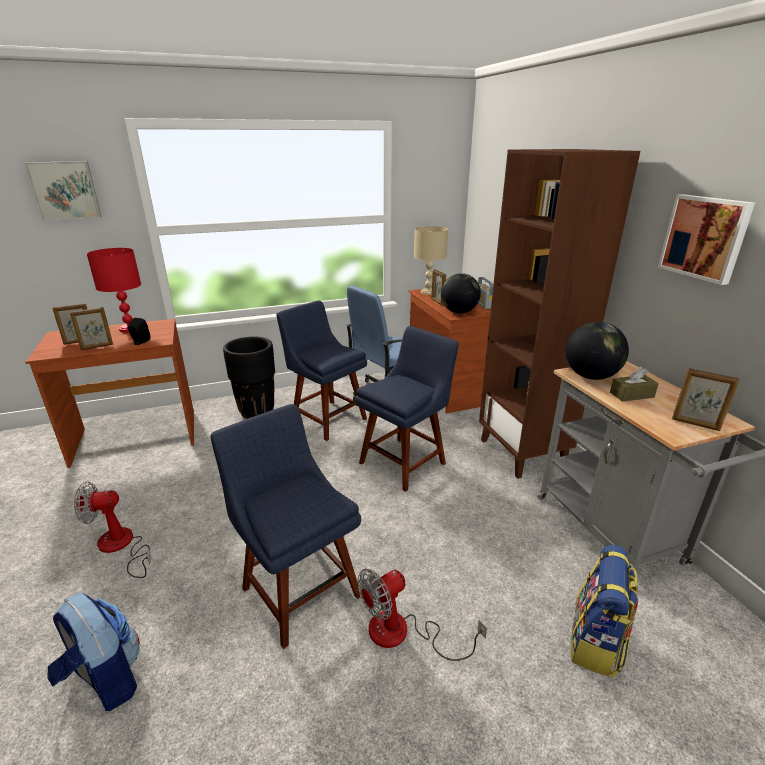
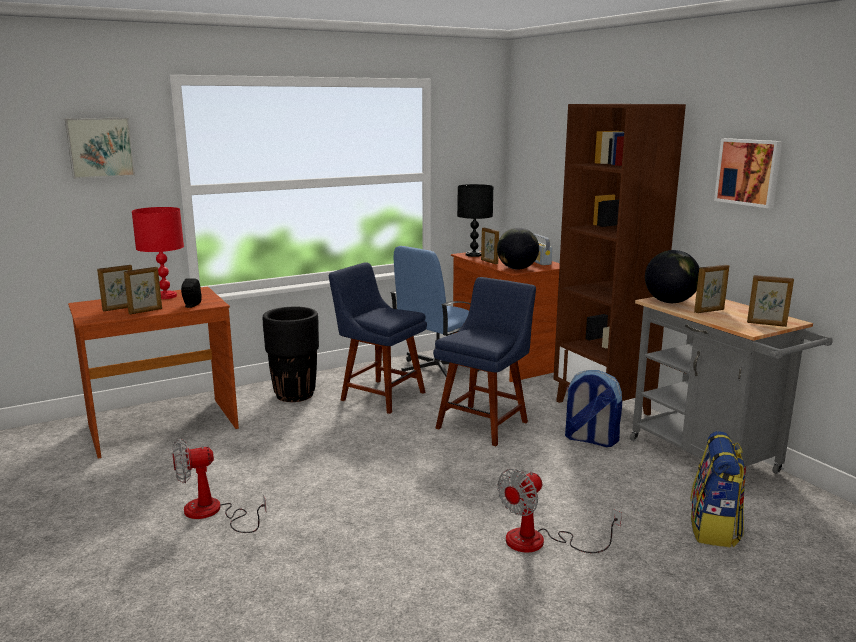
camera: 10 degrees left, 10 degrees down
(105, 680) = (265, 602): backpack -> backpack (589, 439)
(298, 588) = (422, 523): blue chair -> none
(428, 292) = (474, 255): beige table lamp -> black table lamp
(631, 395) = (709, 311): brown tissue box -> picture frame

